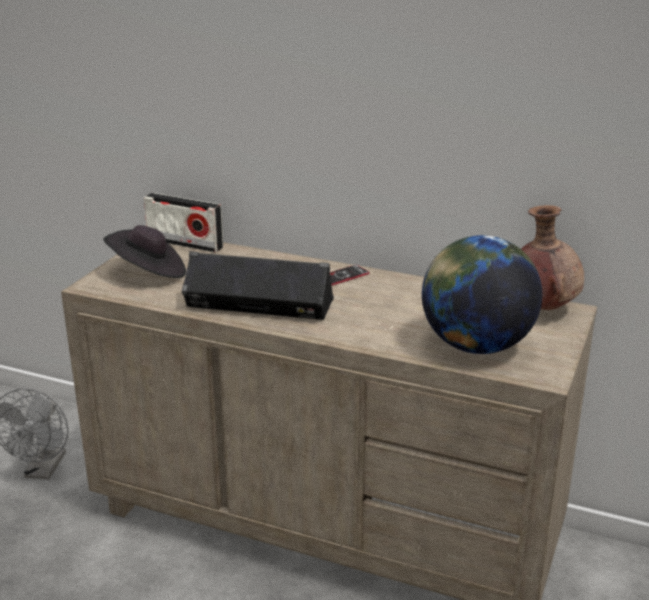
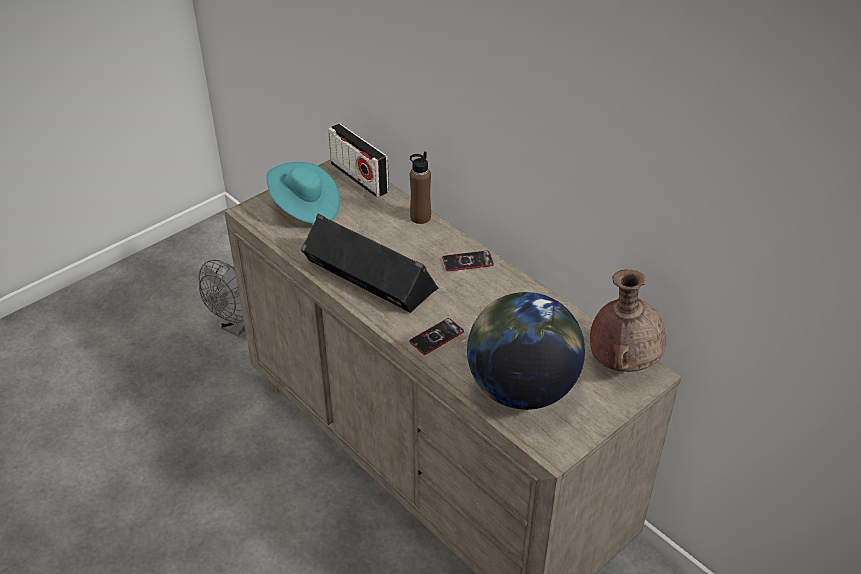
camera: 25 degrees right, 15 degrees up
(148, 273) = (305, 208): black hat -> turquoise hat
(270, 257) = (420, 217): none -> brown bottle
(364, 330) = (436, 337): none -> phone

